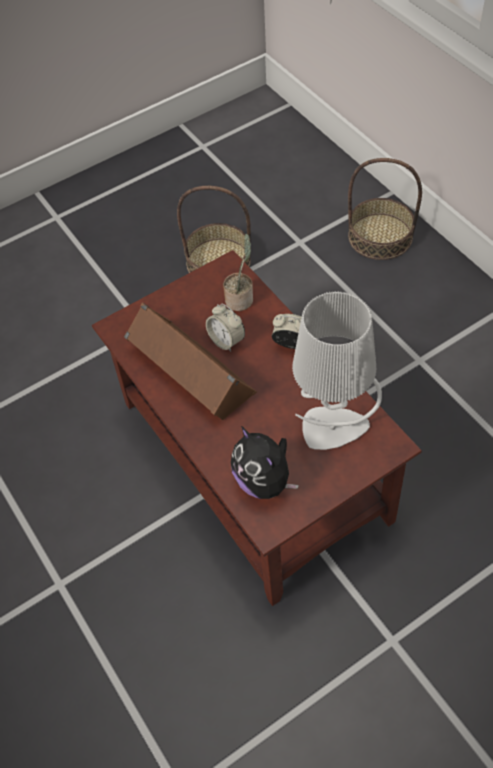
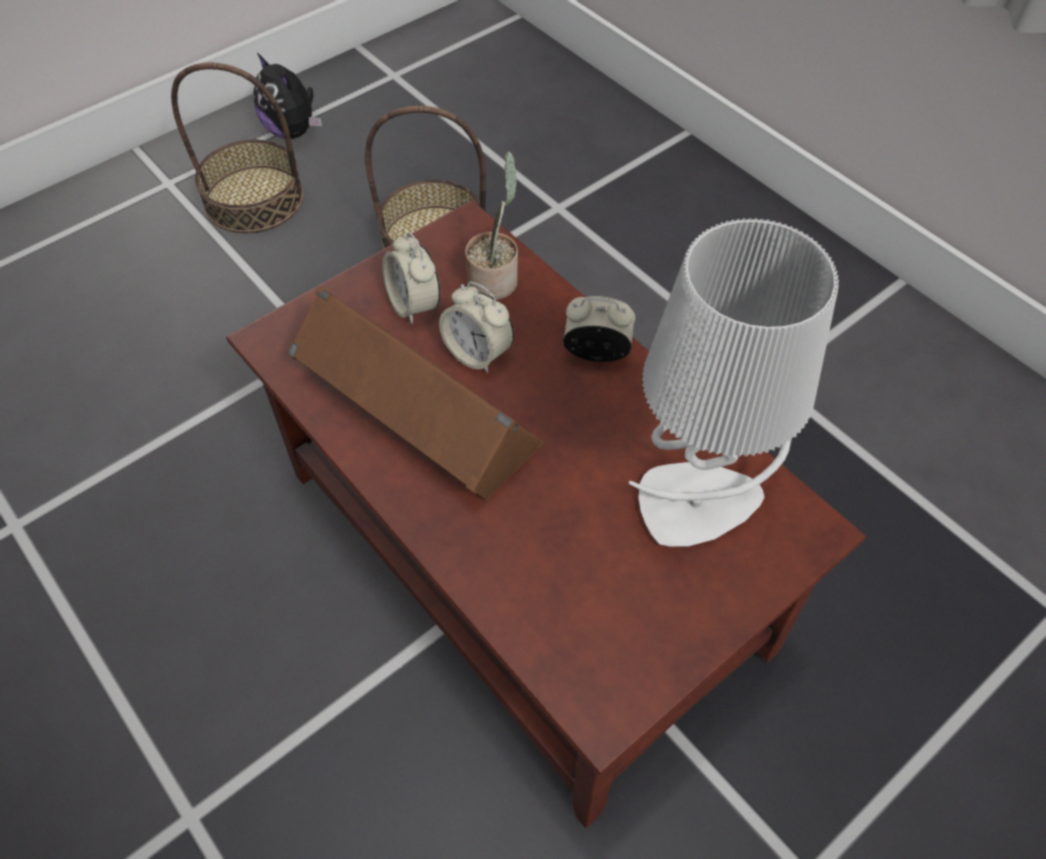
camera: 10 degrees left, 0 degrees up
(194, 311) = (414, 304): none -> alarm clock
(264, 481) = (581, 615): plush toy -> plush toy (293, 131)
(380, 236) = (680, 195): basket -> basket (254, 199)

